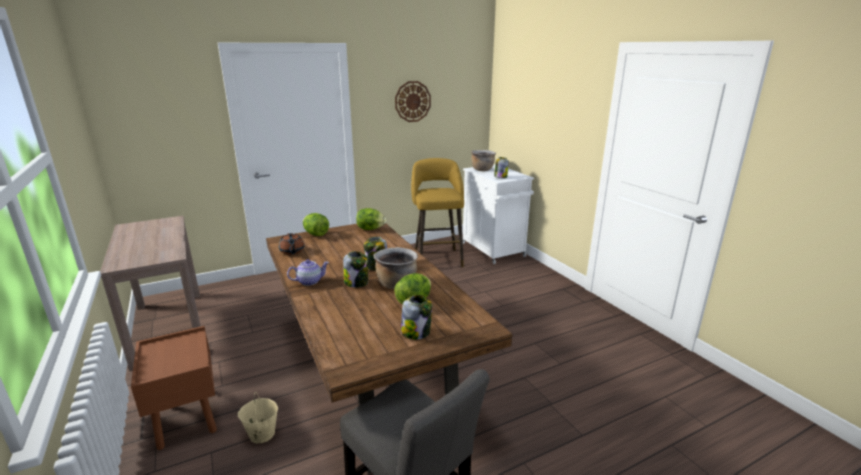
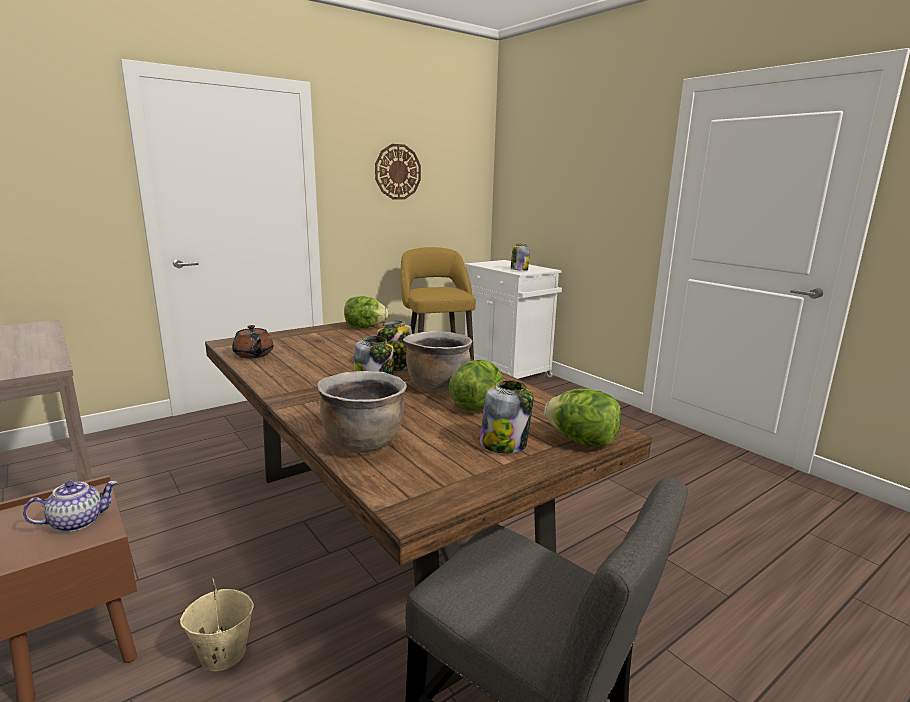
camera: 10 degrees left, 5 degrees down
(309, 281) = (297, 389): teapot -> teapot (77, 522)
(316, 234) = (284, 335): lettuce -> lettuce (582, 441)
(482, 170) = (490, 264): brown cooking pot -> brown cooking pot (363, 443)

